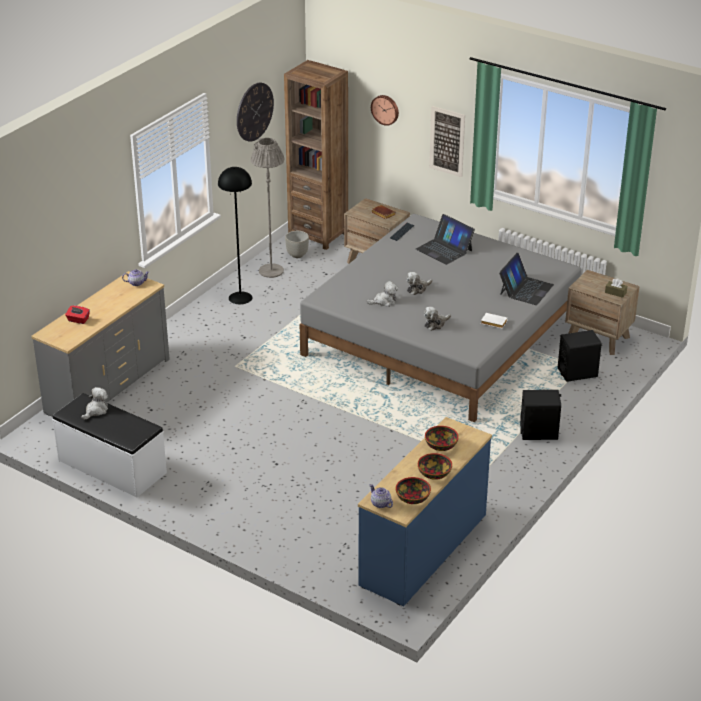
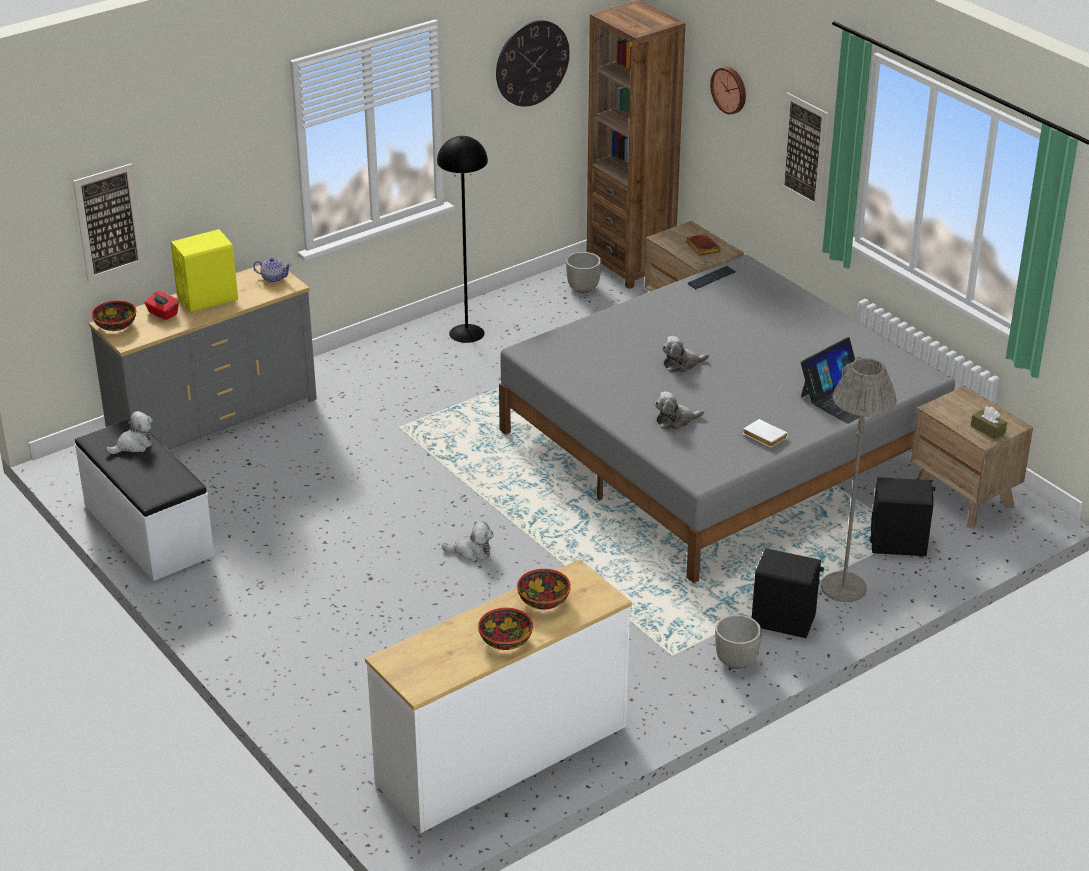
camera: 20 degrees right, 0 degrees up
(39, 264) = (109, 223): none -> picture
(101, 304) = (208, 298): none -> yellow speaker
(271, 271) = (532, 304): grey floor lamp -> grey floor lamp (843, 587)
(380, 504) = (397, 666): teapot -> none
(384, 301) = (620, 373): plush toy -> plush toy (471, 551)
(412, 498) = (450, 669): bowl -> bowl (116, 325)
(424, 550) = (503, 756): blue dresser -> white dresser
(444, 249) = (758, 315): laptop -> none
(526, 462) = (736, 661): none -> grey planter

